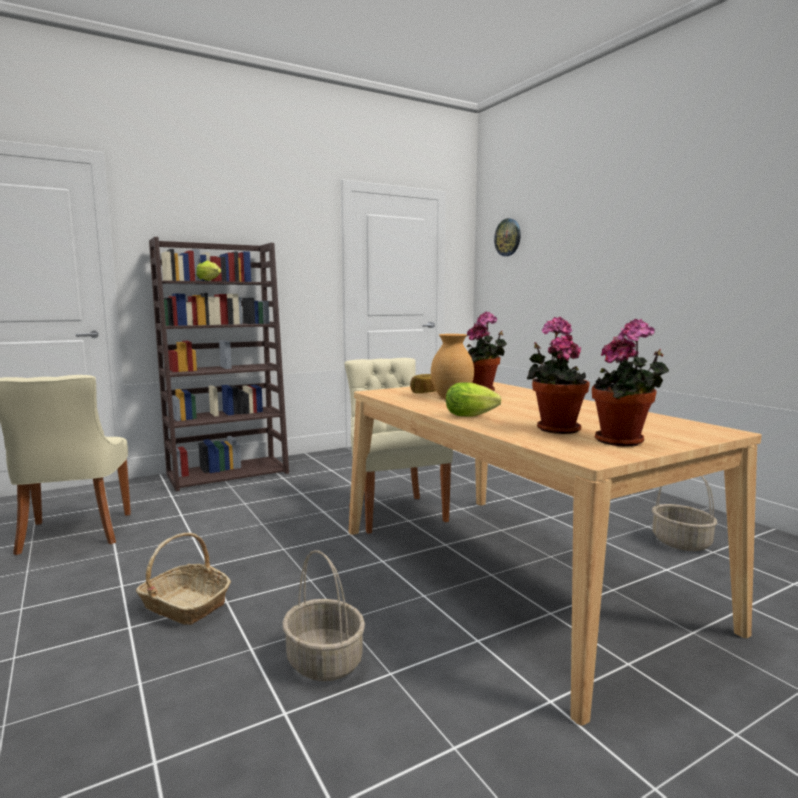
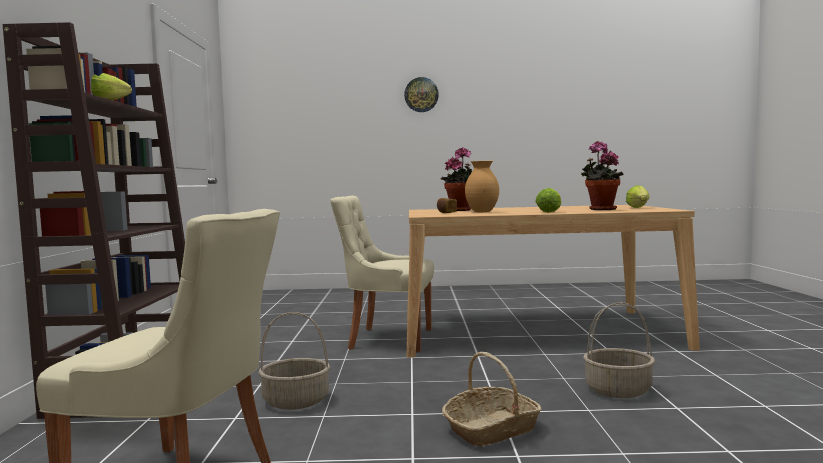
camera: 60 degrees left, 5 degrees down
(508, 237) = (275, 97): wall clock -> wall clock (421, 95)
(623, 441) = (639, 208): potted plant -> lettuce
(680, 542) = (528, 298): basket -> basket (295, 401)

